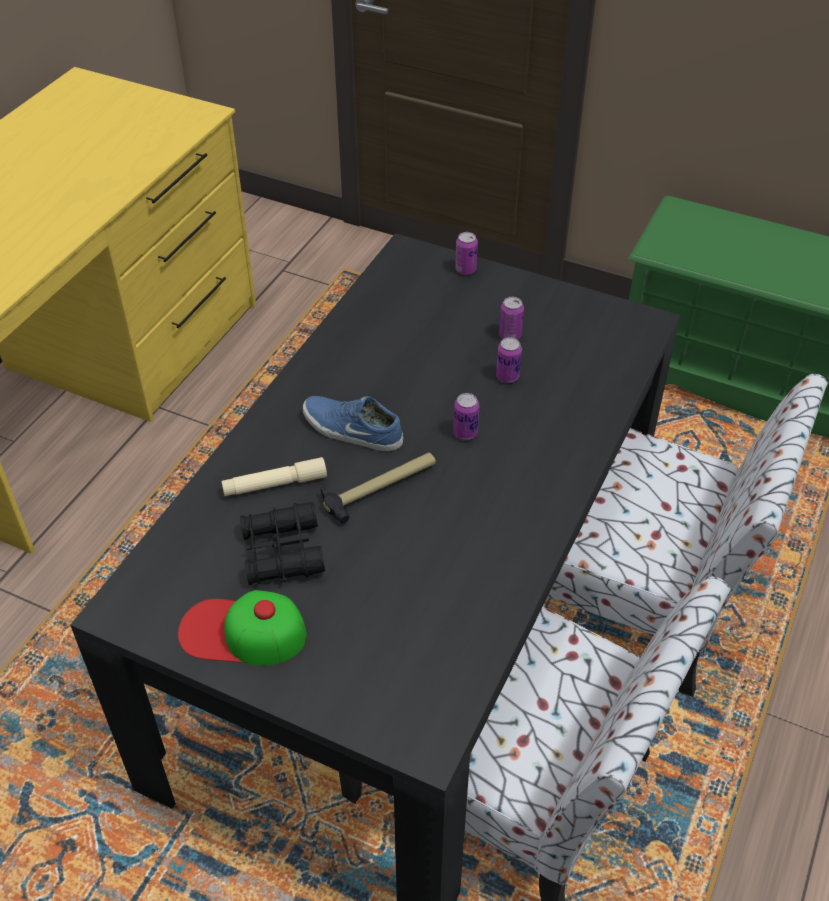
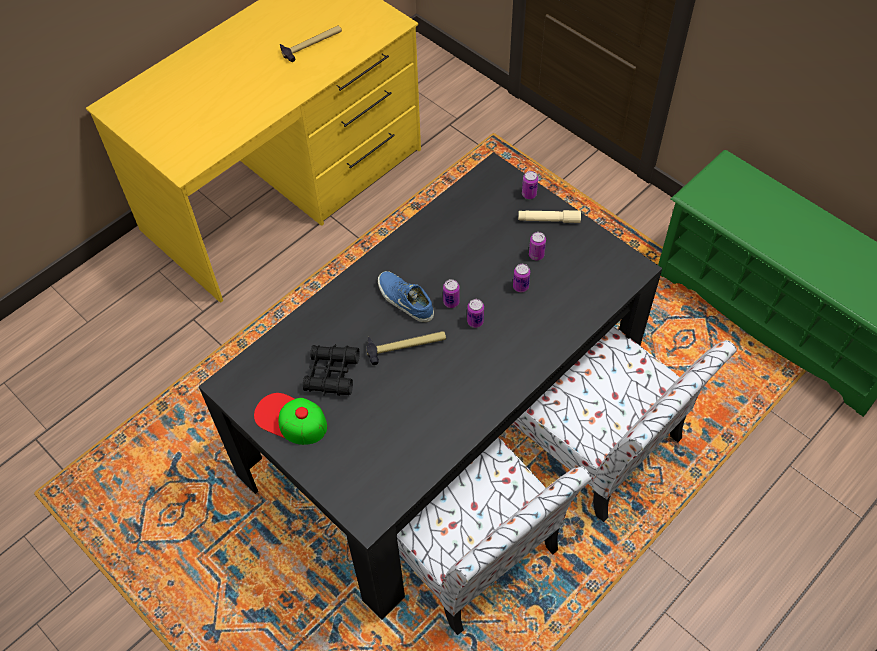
camera: 20 degrees right, 10 degrees up
(96, 155) = (312, 45): none -> hammer
(275, 484) = (344, 326): beige flashlight -> beige flashlight (548, 220)
(420, 417) = (451, 302): none -> can

